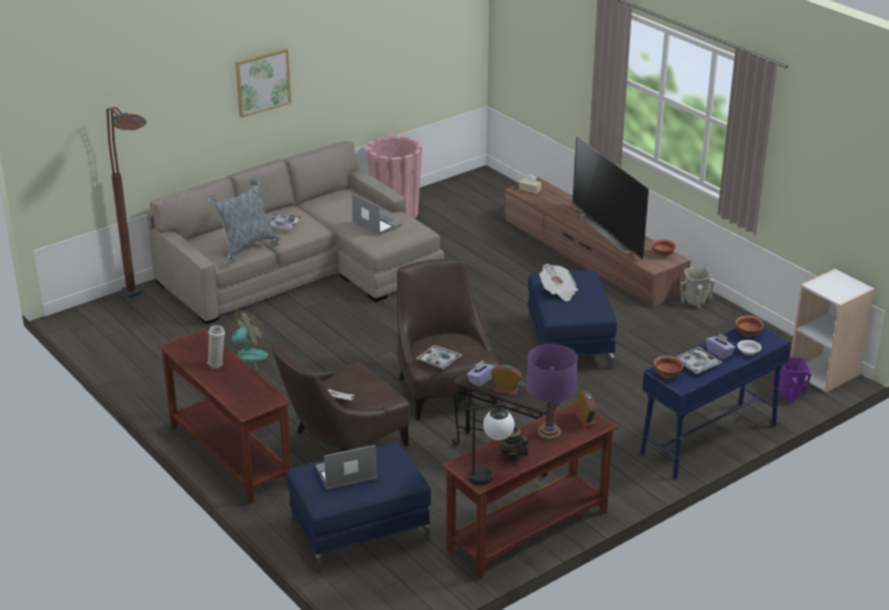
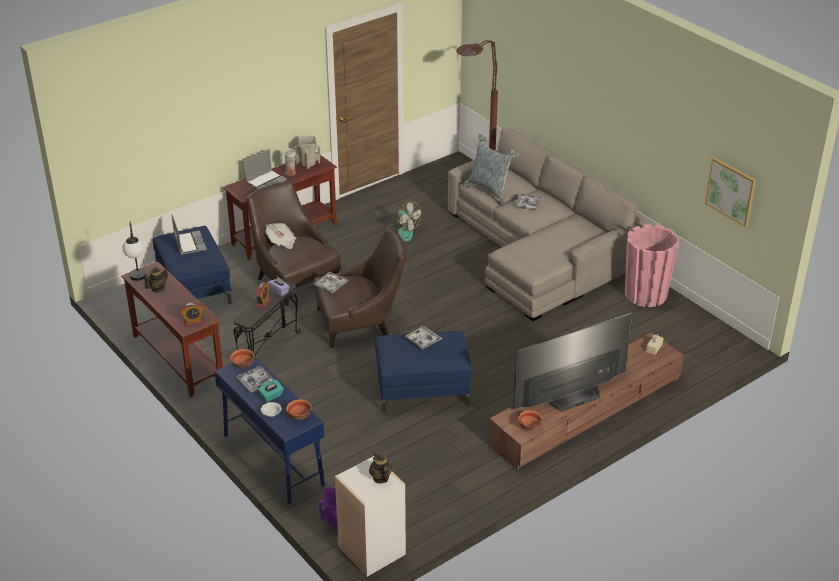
camera: 90 degrees right, 5 degrees up
(262, 82) = (598, 108): picture -> picture (731, 191)
(375, 224) = (538, 248): laptop -> laptop (266, 181)
(549, 434) = (180, 305): purple table lamp -> none
(558, 291) = (423, 340): newspaper -> tray
(694, 301) = (500, 475): beige vase -> beige vase (308, 163)
(719, 353) = (271, 396): purple tissue box -> turquoise tissue box
(833, 280) = (380, 478): none -> teapot

